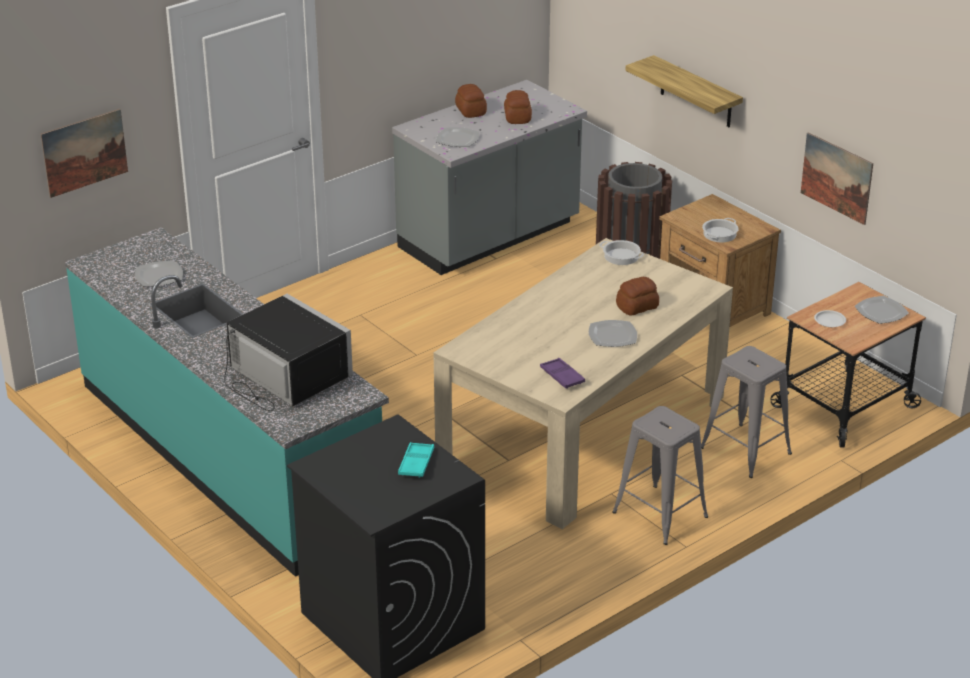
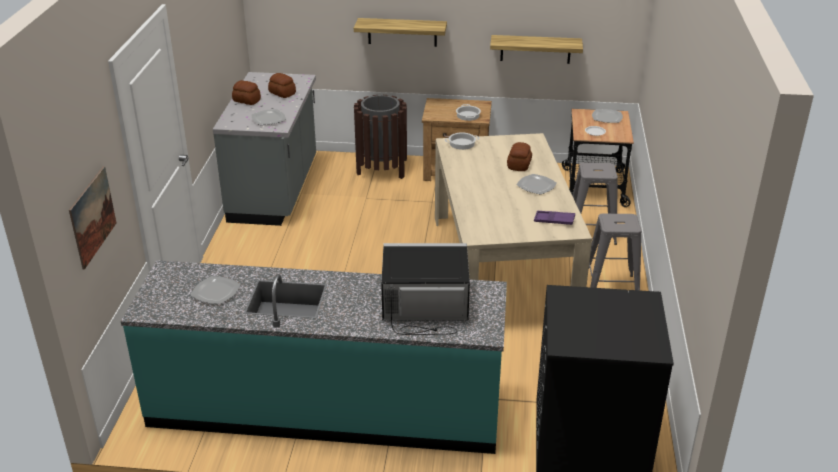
camera: 45 degrees left, 0 degrees up
(416, 463) = (612, 306): turquoise tray -> none
(836, 178) = (535, 49): picture -> shelf

